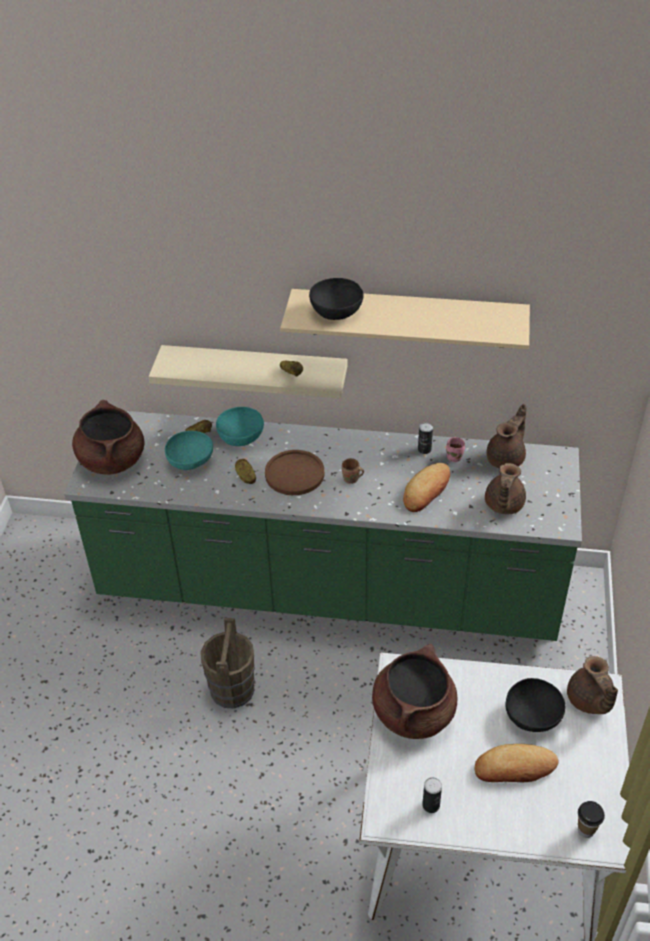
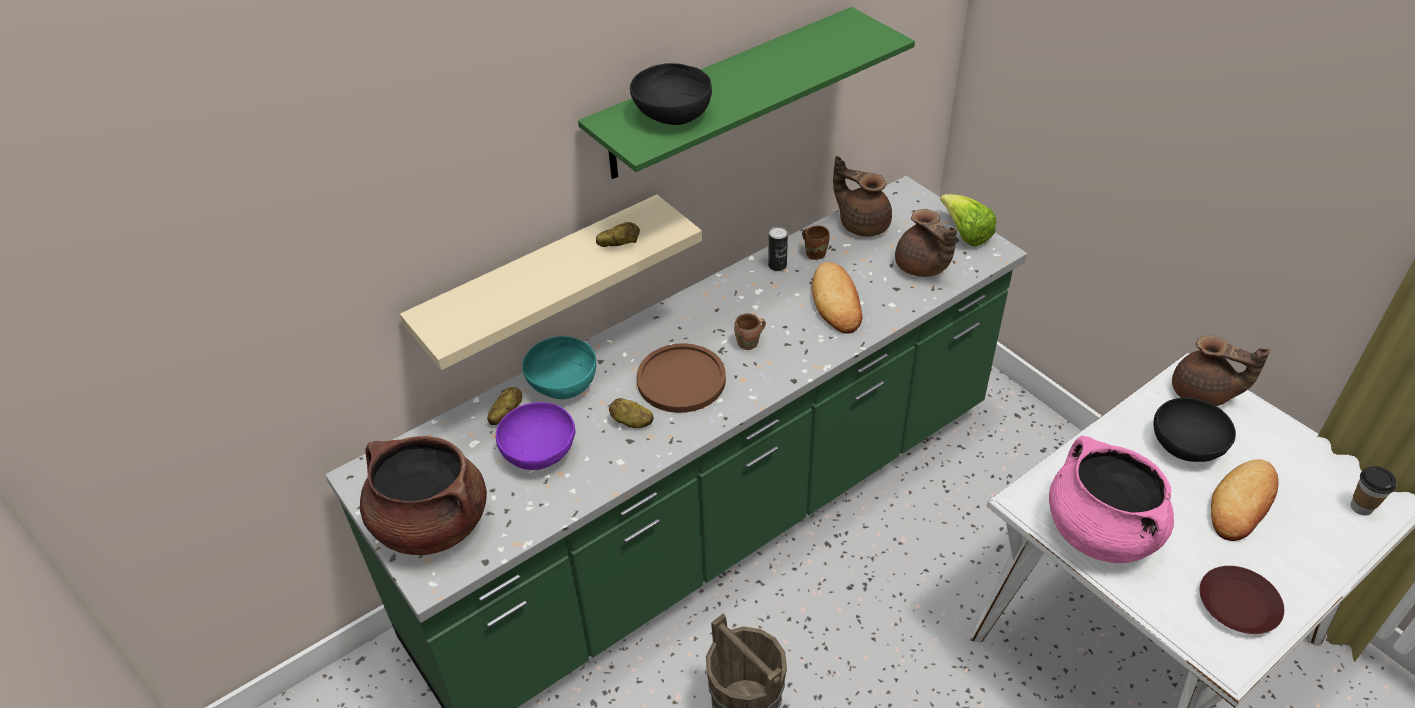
camera: 45 degrees left, 0 degrees up
(191, 461) = (540, 452): turquoise bowl -> purple bowl
(408, 318) = (724, 94): beige shelf -> green shelf
(413, 712) = (1100, 531): brown cooking pot -> pink cooking pot
(431, 805) = (1238, 604): can -> brown plate
(455, 456) = (815, 253): pink mug -> brown mug
(506, 458) = (862, 223): brown teapot -> brown teapot turned 45 degrees counterclockwise
(559, 504) = (965, 234): none -> lettuce

